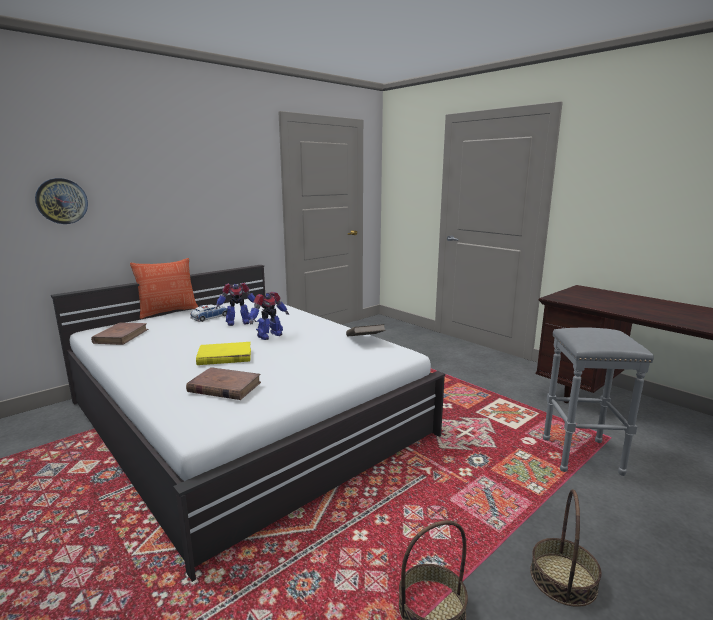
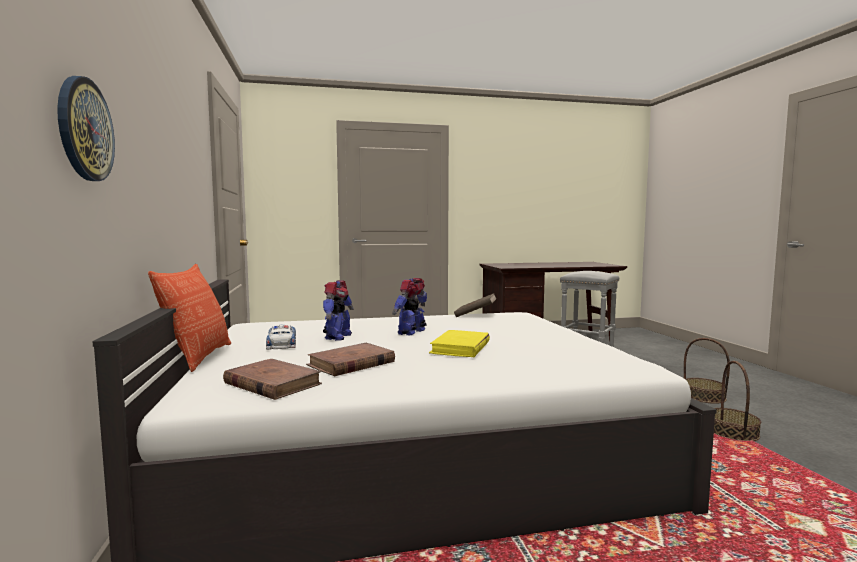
camera: 60 degrees left, 10 degrees down
(224, 387) = (554, 352): brown book -> brown book (351, 364)
(269, 336) = (412, 332): toy robot -> toy robot turned 135 degrees counterclockwise

